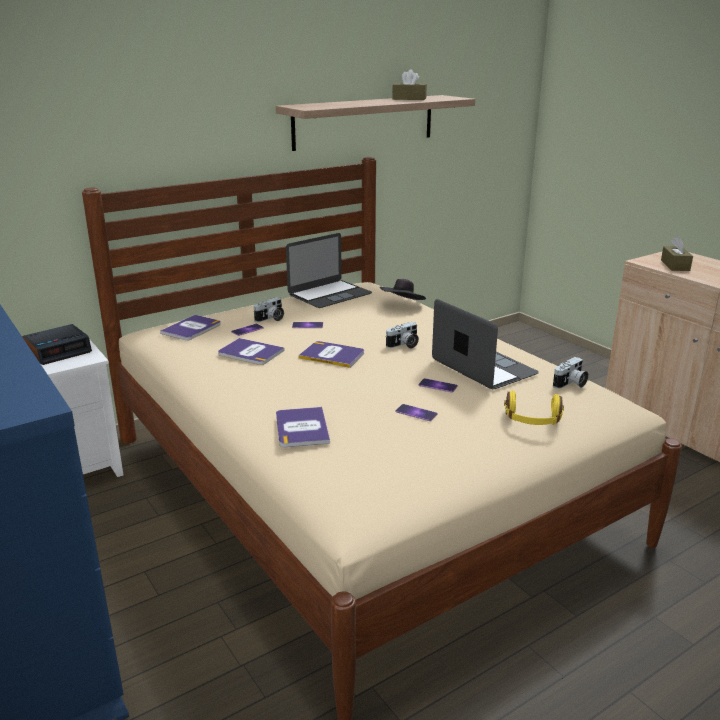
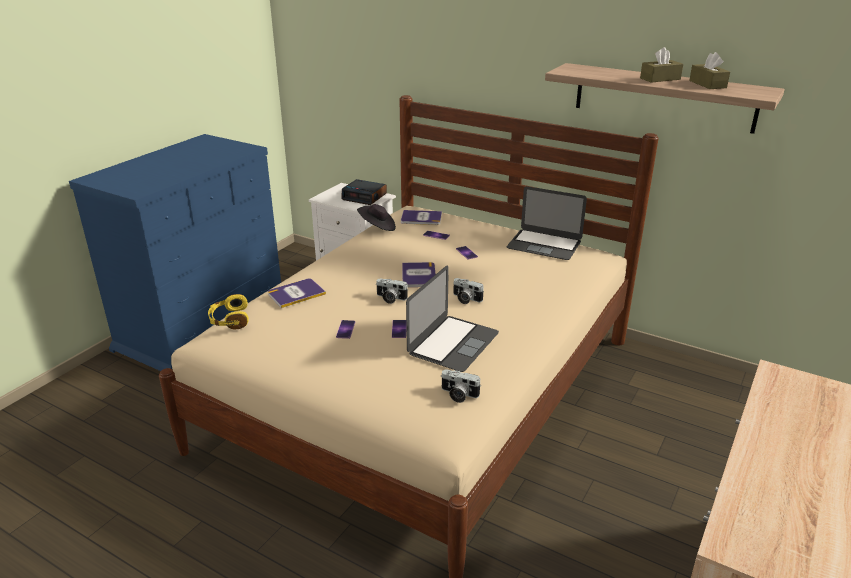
camera: 65 degrees right, 5 degrees up
(250, 352) = (397, 247): book -> none
(271, 319) = (465, 237): camera -> camera (390, 298)
(402, 305) = (561, 280): black hat -> black hat (377, 227)
(532, 420) = (369, 384): yellow headphones -> yellow headphones (229, 320)
(675, 265) = (792, 398): brown tissue box -> brown tissue box (660, 79)

